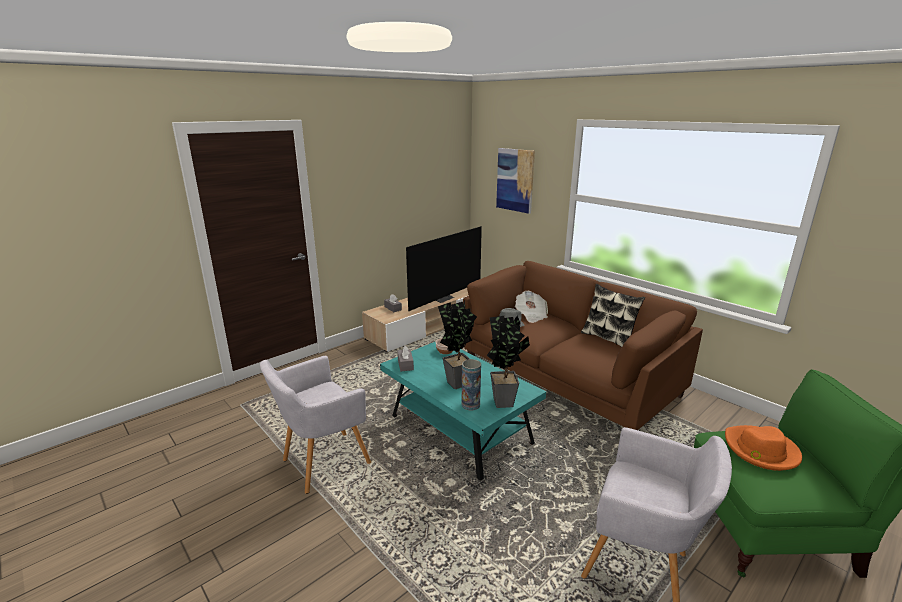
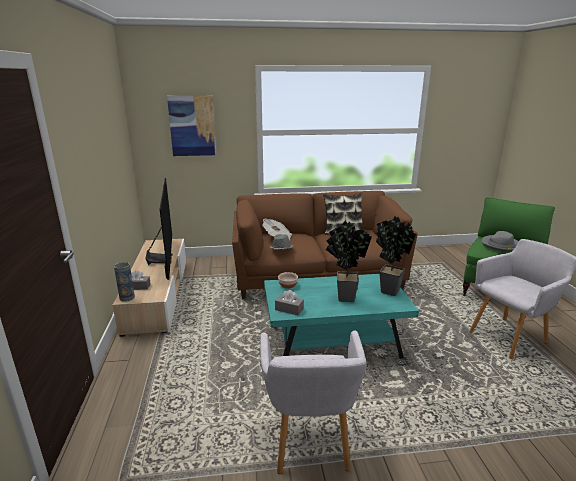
camera: 55 degrees left, 0 degrees up
(470, 405) = (382, 303): vase -> vase (127, 297)
(761, 450) = (501, 245): orange hat -> grey hat

